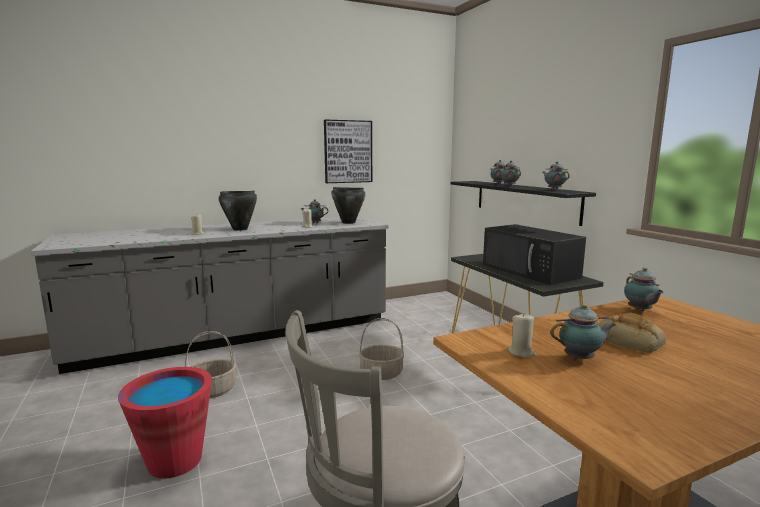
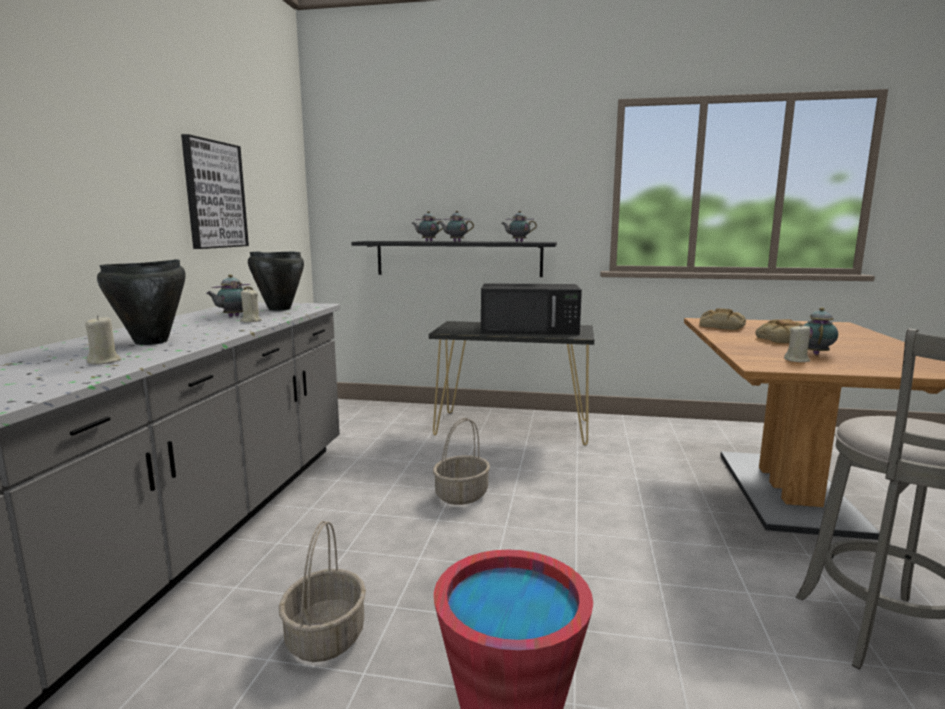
camera: 55 degrees left, 0 degrees up
(640, 311) = (721, 326): teapot -> bread

